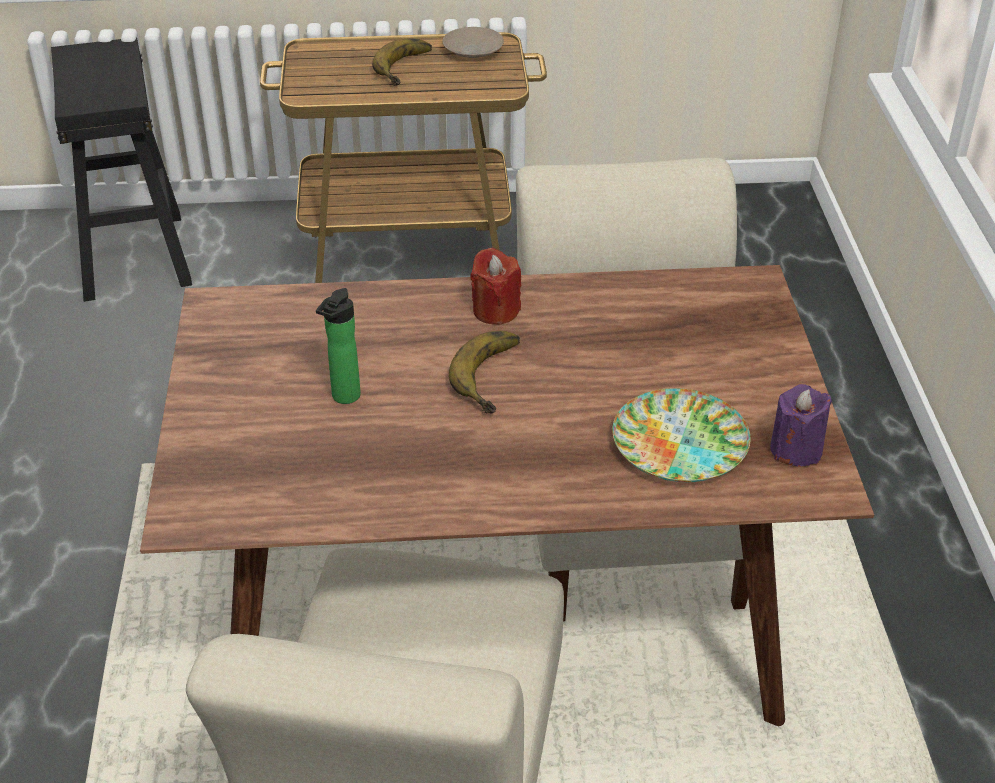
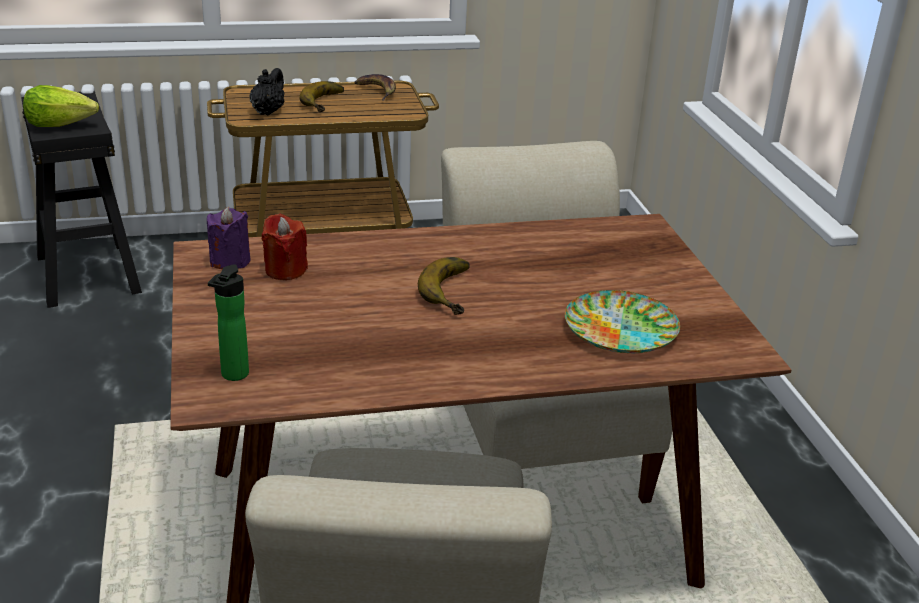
camera: 10 degrees left, 10 degrees down
(91, 90) = (60, 124): none -> lettuce
(332, 82) = (268, 111): none -> black teapot
(343, 398) = (330, 310): bottle -> bottle (233, 376)
(473, 50) = (377, 90): beige plate -> banana
(495, 310) = (443, 248): red candle -> red candle (285, 270)
(796, 449) = (714, 329): purple candle -> purple candle (230, 261)

